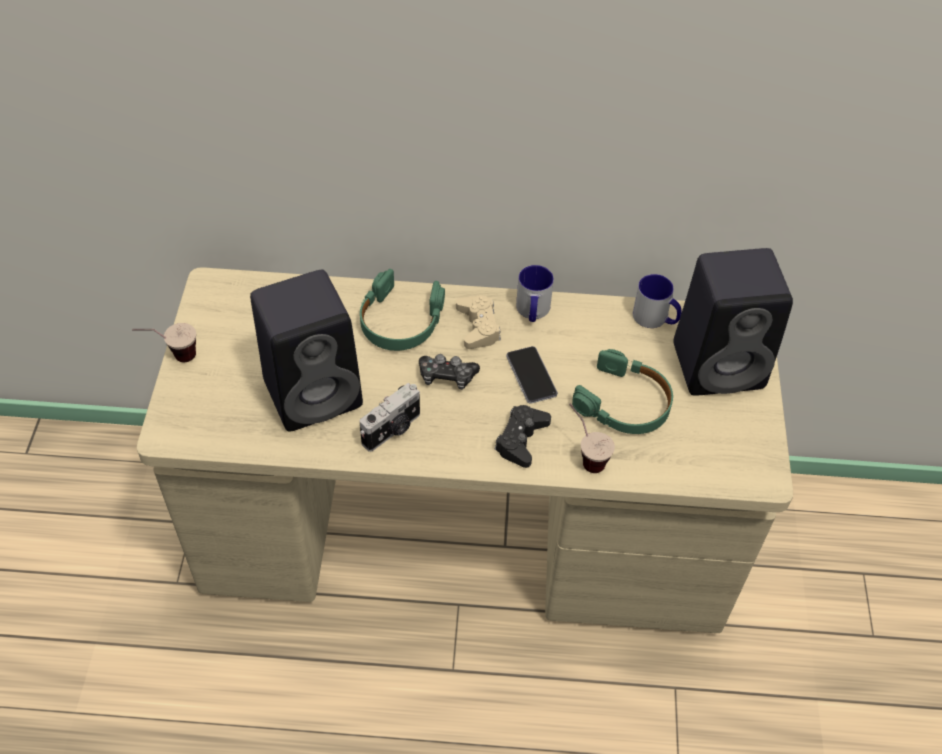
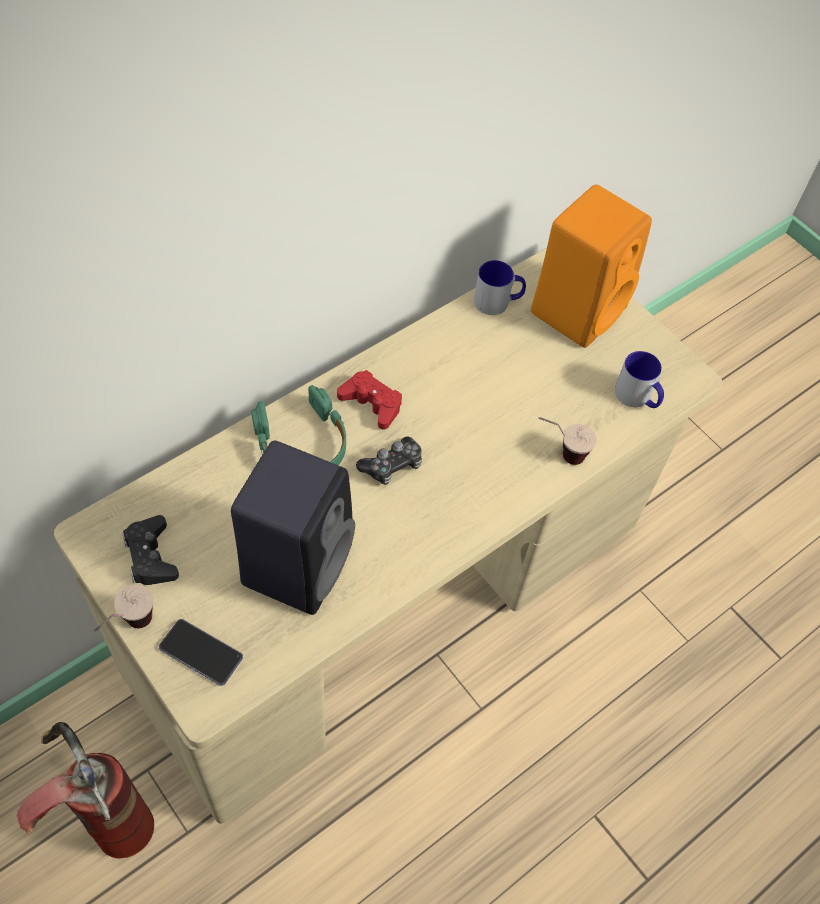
camera: 45 degrees left, 5 degrees up
(140, 531) = (106, 816): none -> fire extinguisher
(393, 430) = (397, 545): camera -> none
(478, 326) = (372, 403): beige game controller -> red game controller
(521, 439) = (502, 476): black game controller -> black game controller (151, 556)
(531, 375) = (455, 416): phone -> phone (201, 653)
(532, 311) = (401, 360): mug -> mug (637, 397)
(624, 403) = (545, 389): green headphones -> none
(721, 364) = (579, 308): black speaker -> orange speaker

